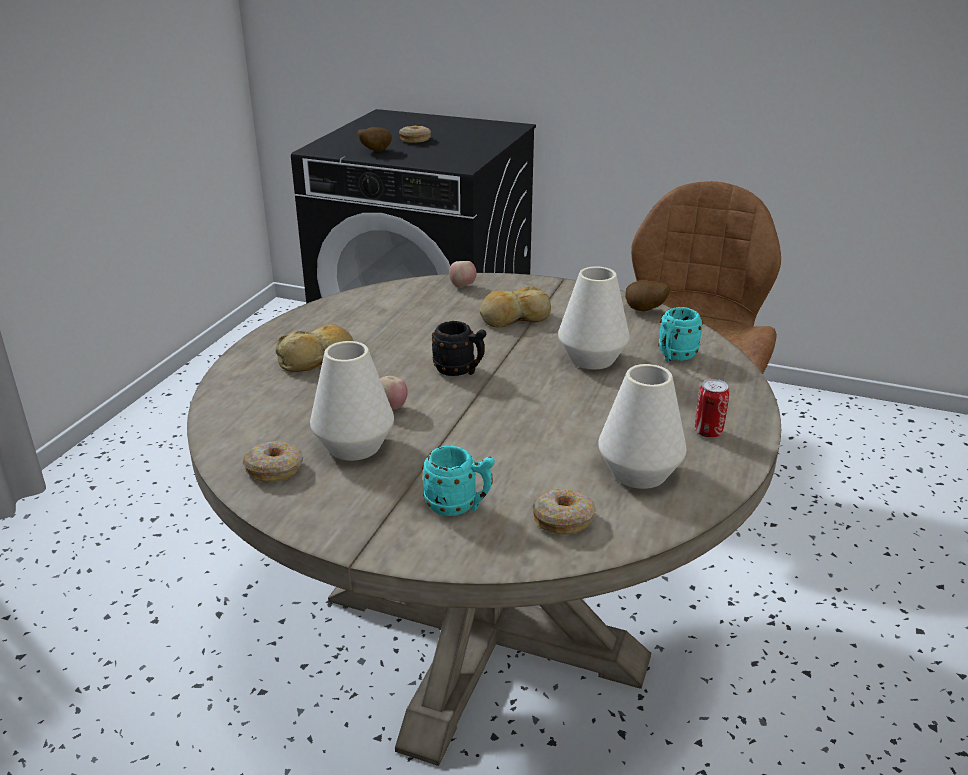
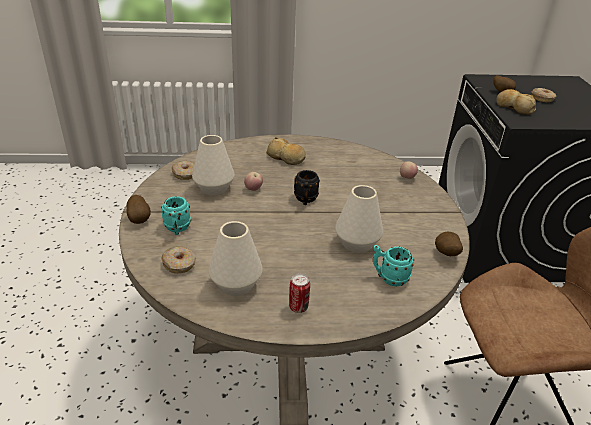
camera: 65 degrees right, 5 degrees up
(396, 547) = (140, 219): none -> potato
(513, 318) = (384, 204): bread -> bread (514, 107)

